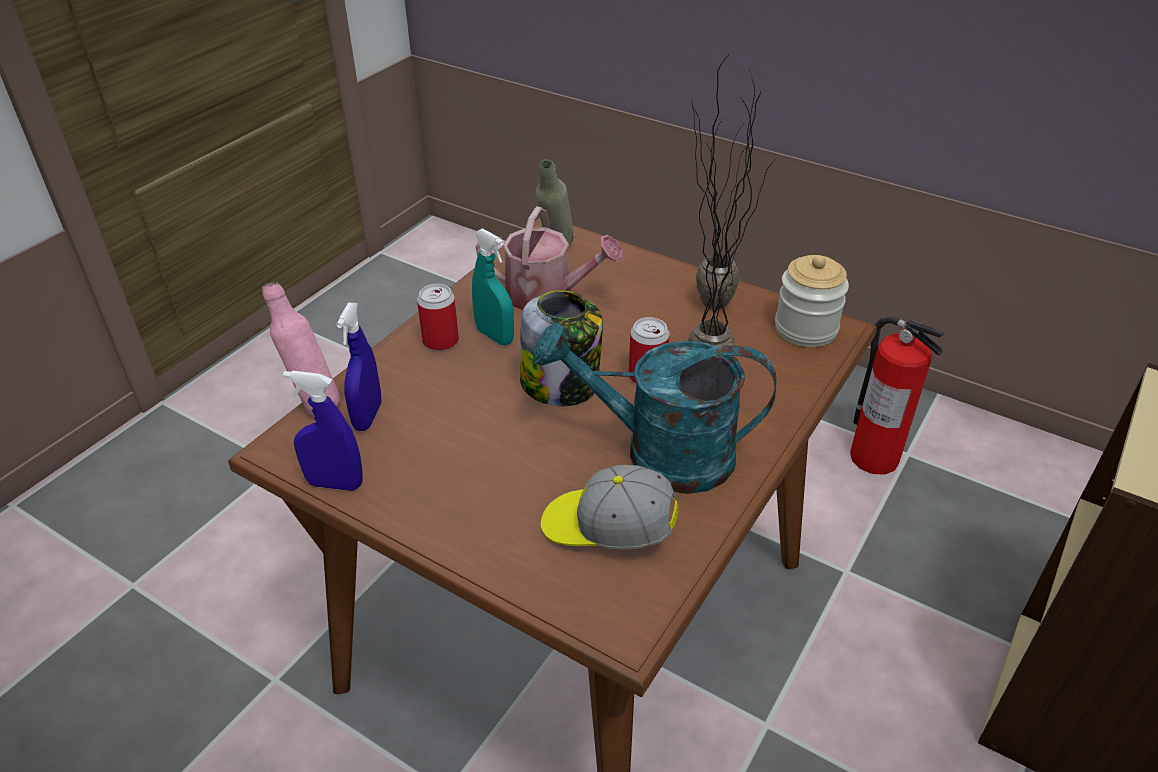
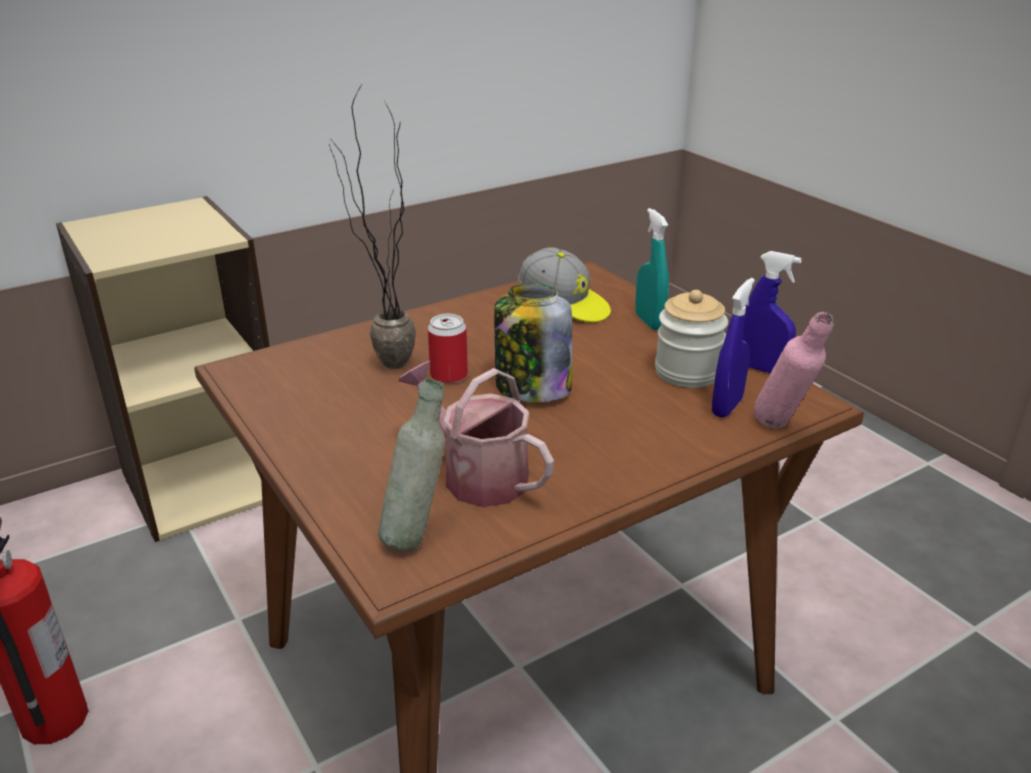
camera: 155 degrees left, 10 degrees down
(440, 341) = (631, 456): can -> none
(495, 336) = (568, 445): turquoise spray bottle -> turquoise spray bottle (649, 322)
(659, 454) = (492, 329): turquoise watering can -> none
(700, 305) = (326, 419): potted plant -> none
(805, 329) = (262, 374): jar -> jar (687, 372)

